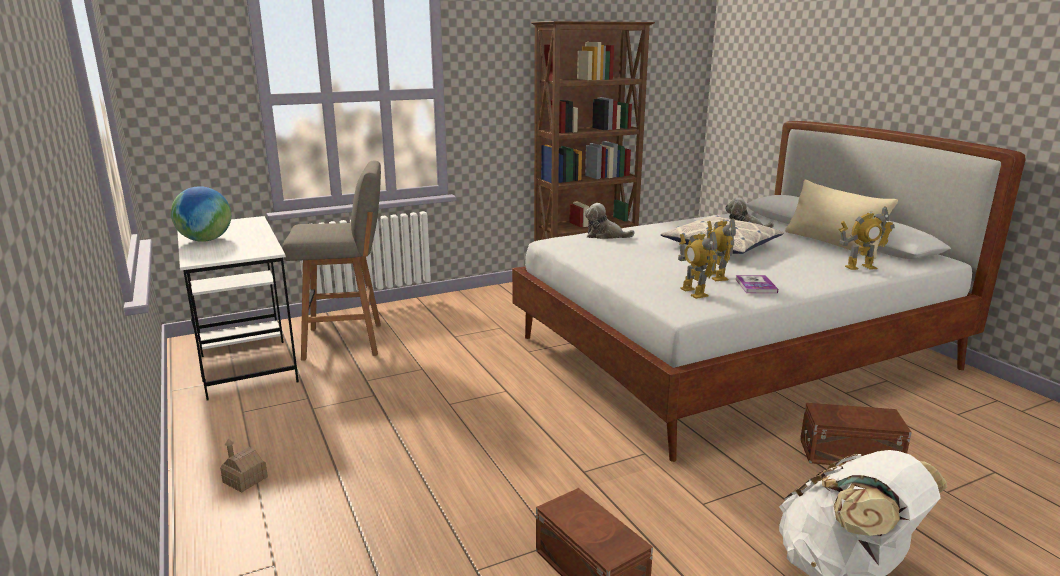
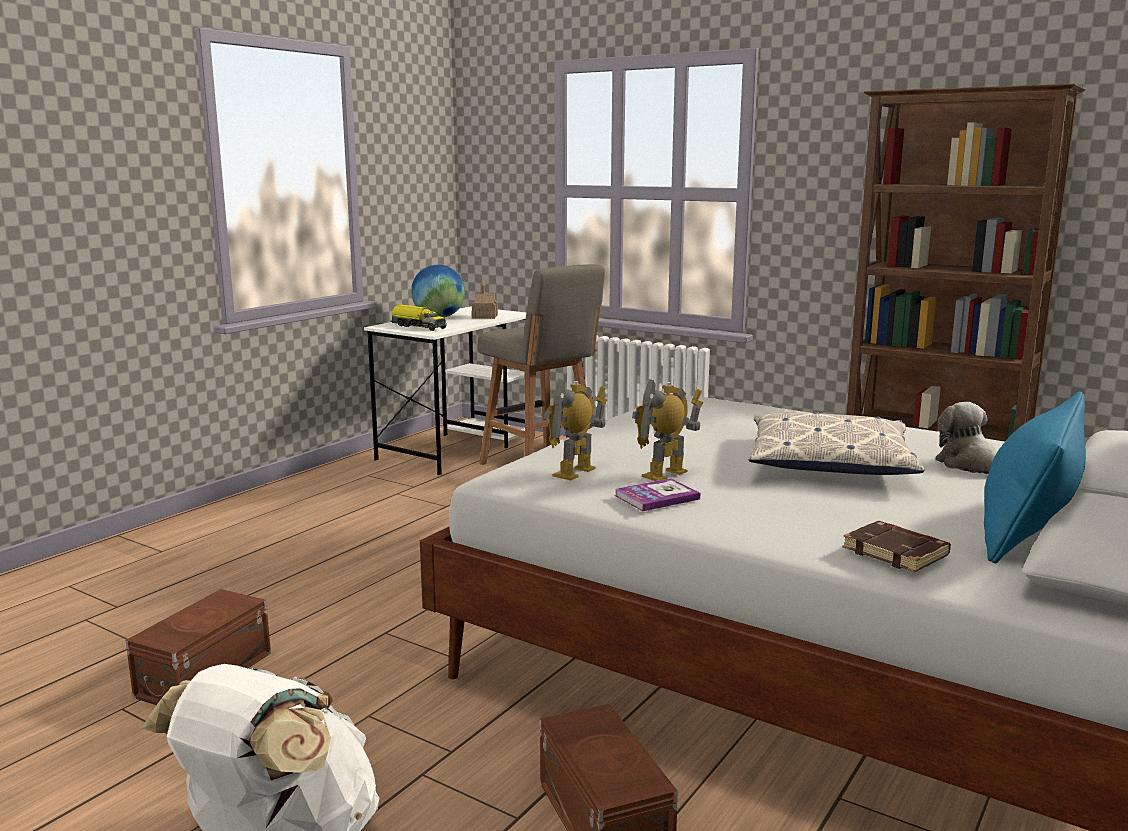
camera: 60 degrees right, 5 degrees down
(229, 251) = (418, 326): none -> toy truck
(245, 479) = (267, 508): toy house -> toy house (484, 316)
(605, 236) = (746, 410): plush toy -> none
(832, 243) = (1027, 527): beige pillow -> blue pillow
(860, 267) = (897, 553): toy robot -> brown book

